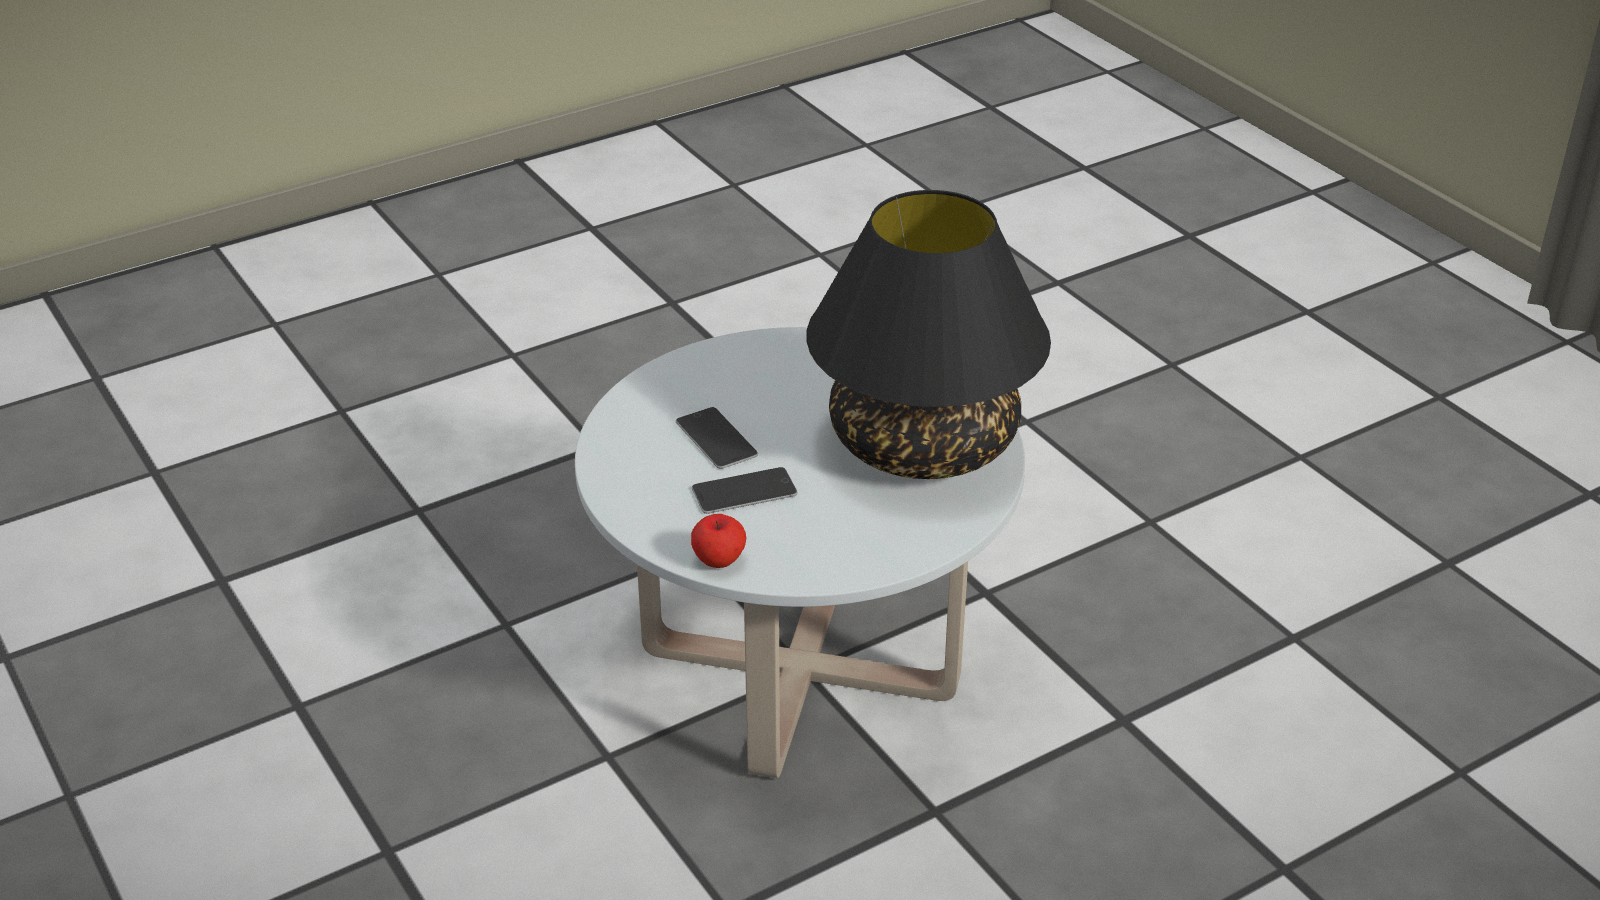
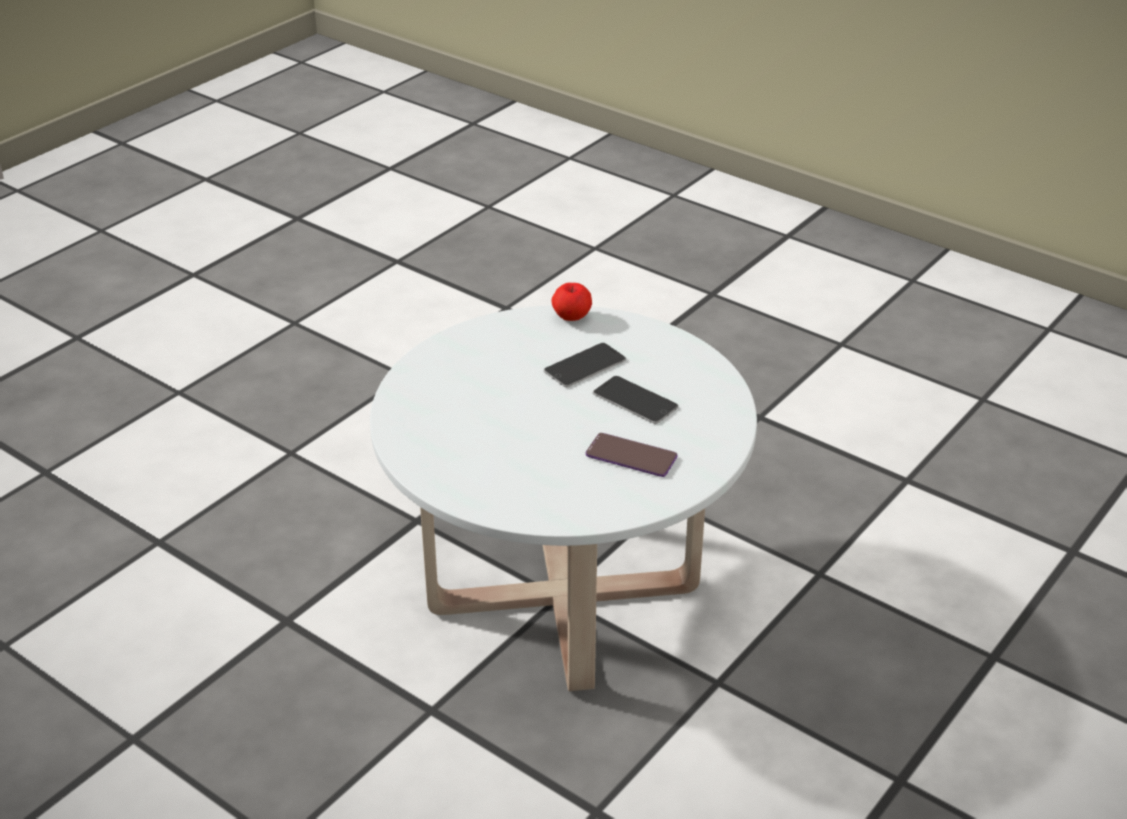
camera: 160 degrees right, 0 degrees up
(761, 383) = (631, 456): none -> phone
(921, 443) = (465, 432): black table lamp -> none

